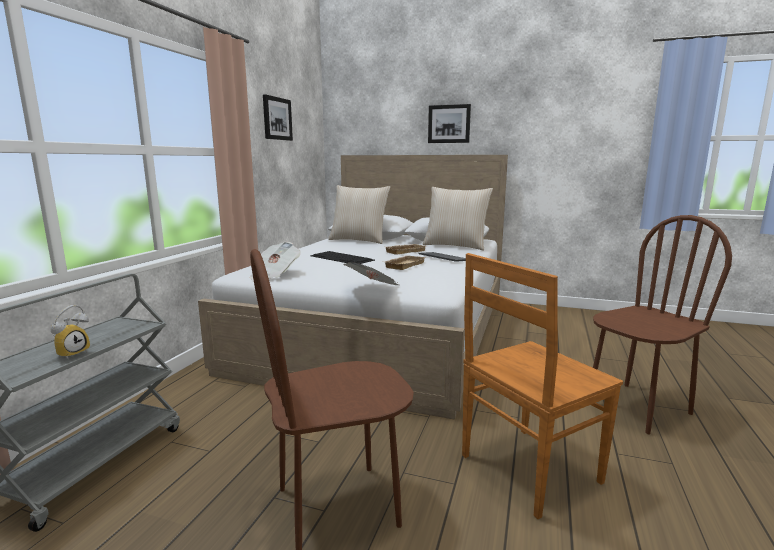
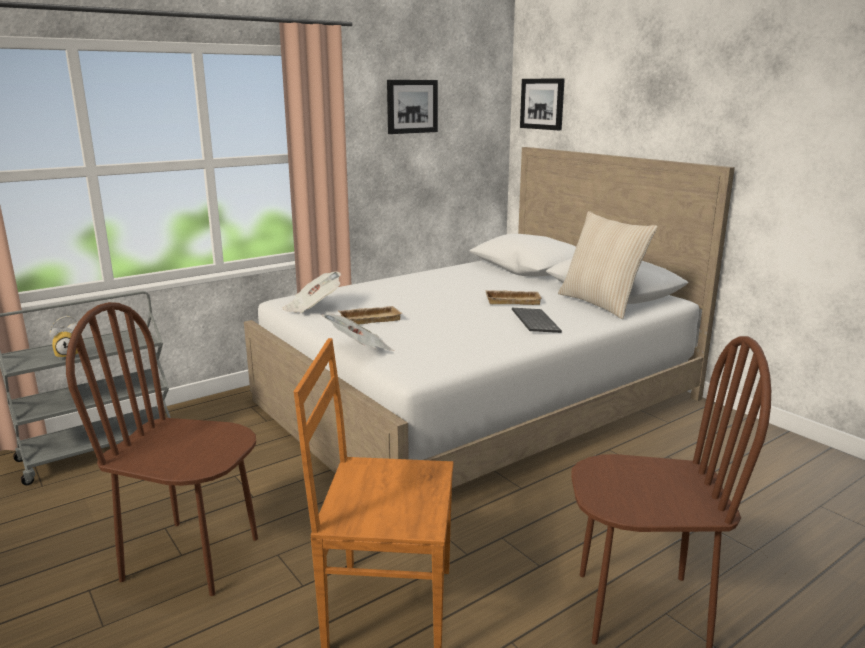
camera: 35 degrees right, 5 degrees up
(342, 258) = (421, 298): keyboard -> none
(359, 240) = (498, 272): beige pillow -> none
(403, 265) = (464, 322): beige tray -> beige tray (370, 319)
(449, 124) = (658, 111): picture -> picture (542, 104)

